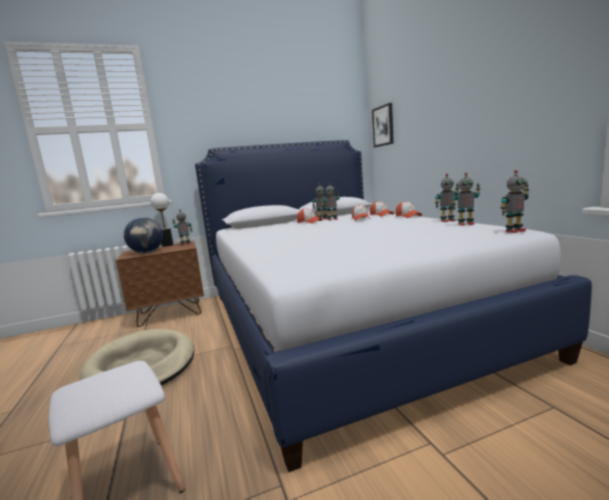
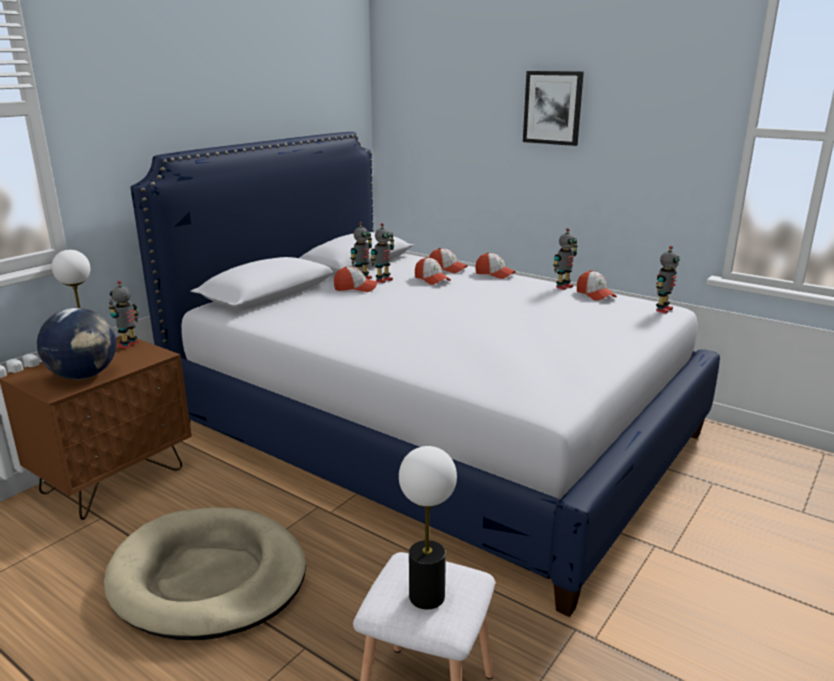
camera: 35 degrees left, 10 degrees up
(94, 389) = (426, 596): none -> table lamp
(383, 126) = (409, 113): picture -> picture (553, 108)
(465, 224) = (595, 295): toy robot -> cap

